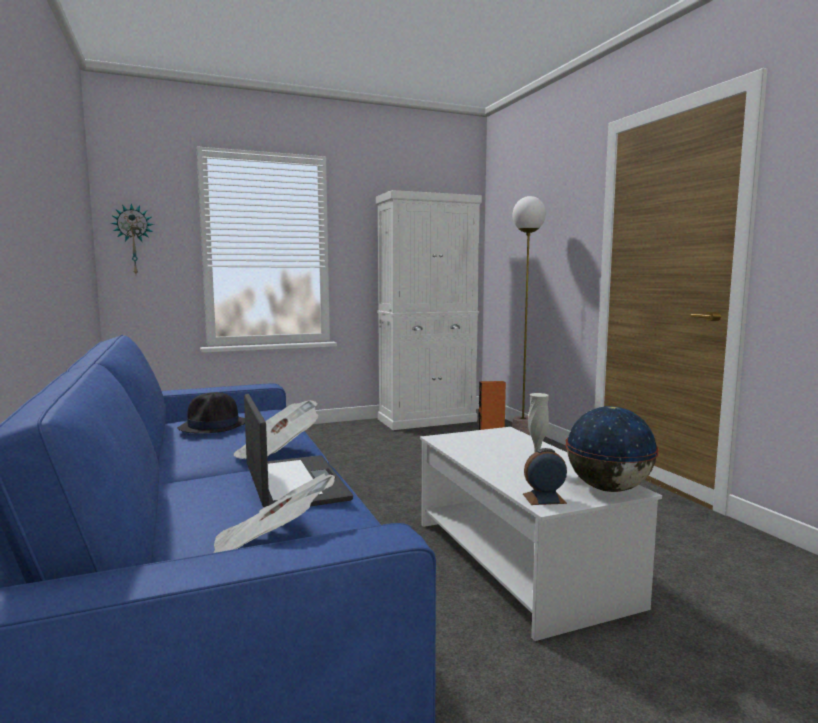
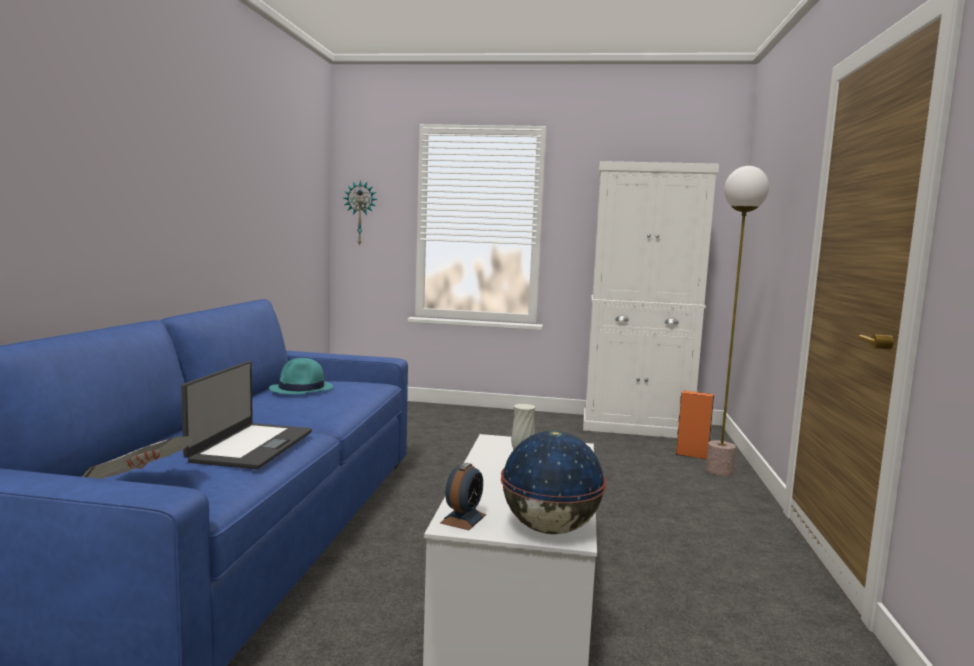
camera: 30 degrees right, 0 degrees up
(214, 426) = (301, 388): black hat -> turquoise hat
(277, 452) = (304, 419): newspaper -> none
(544, 498) = (463, 519): alarm clock -> alarm clock turned 90 degrees clockwise

